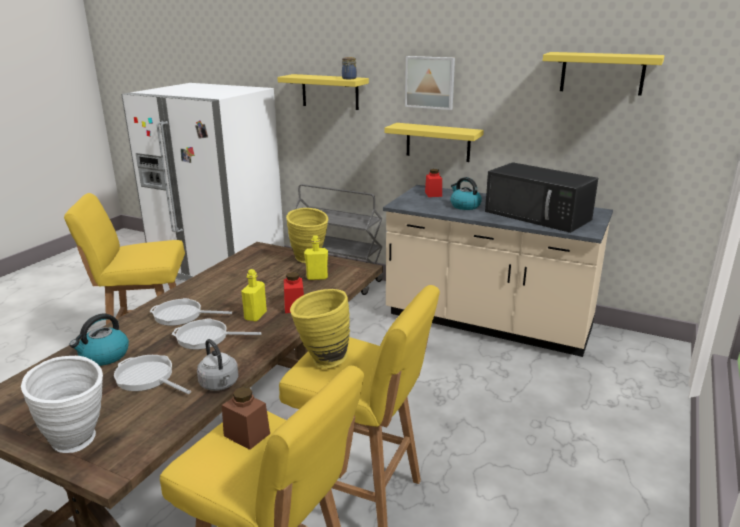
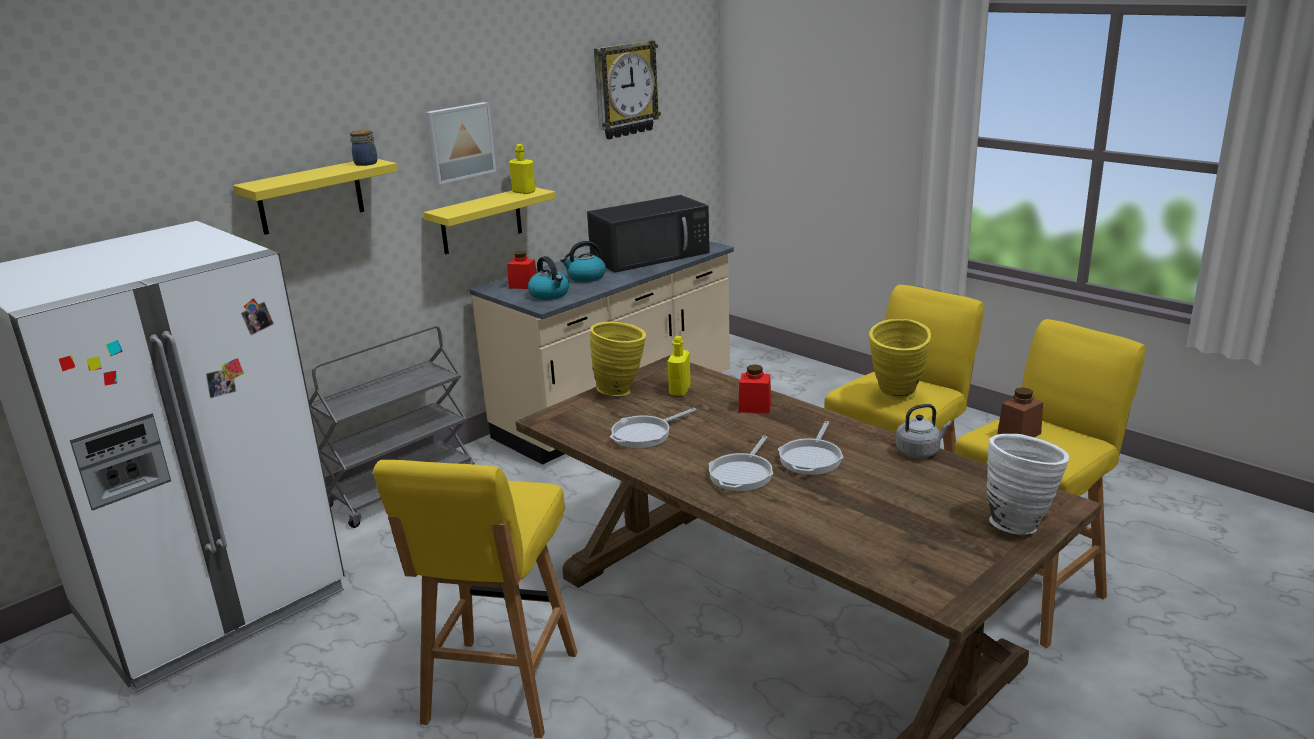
camera: 70 degrees left, 0 degrees up
(104, 356) = (835, 522): kettle -> kettle (550, 294)
(147, 378) = (896, 491): frying pan -> frying pan (645, 434)
(255, 316) = (768, 429): yellow bottle -> yellow bottle (524, 192)
(602, 73) = (625, 89): yellow shelf -> wall clock

